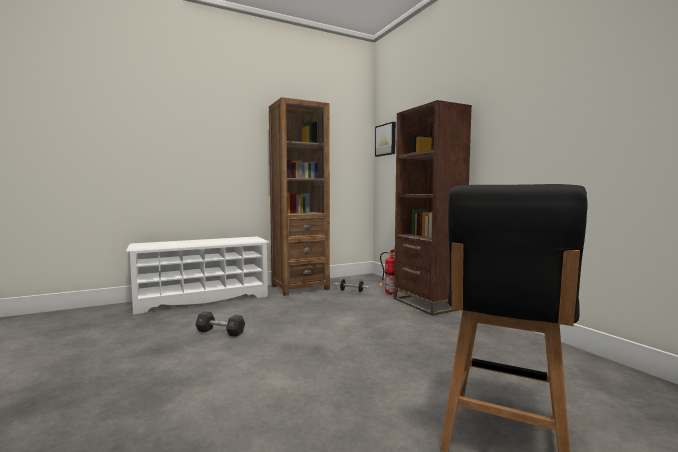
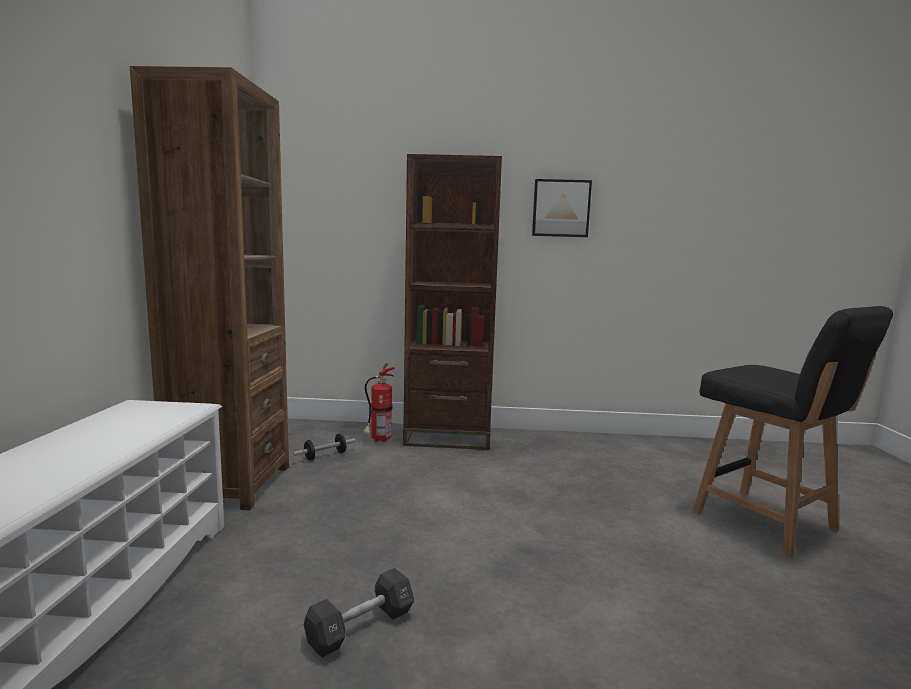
camera: 60 degrees left, 5 degrees up
(386, 140) = (299, 181): picture -> picture (561, 208)

